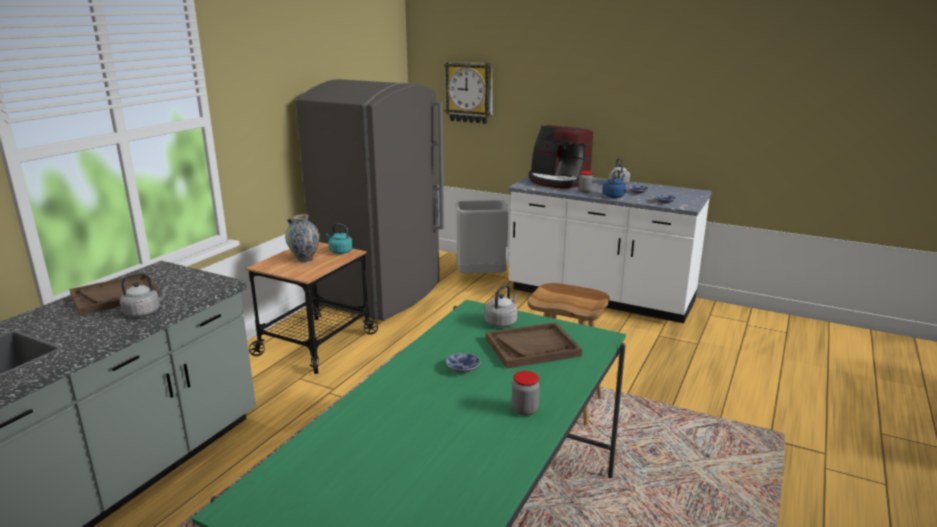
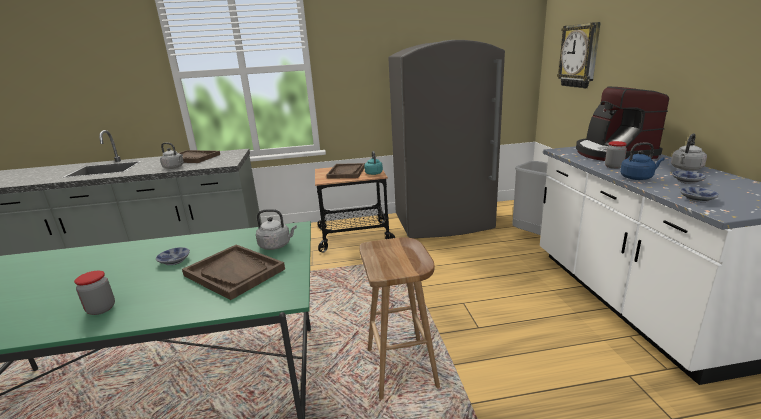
camera: 55 degrees right, 0 degrees up
(304, 259) = (346, 172): vase -> brown tray

